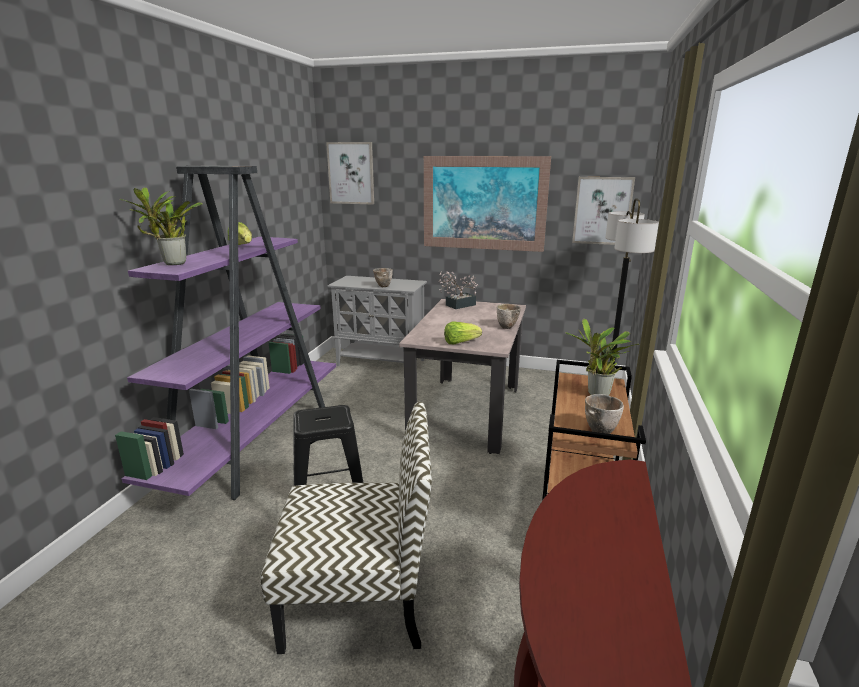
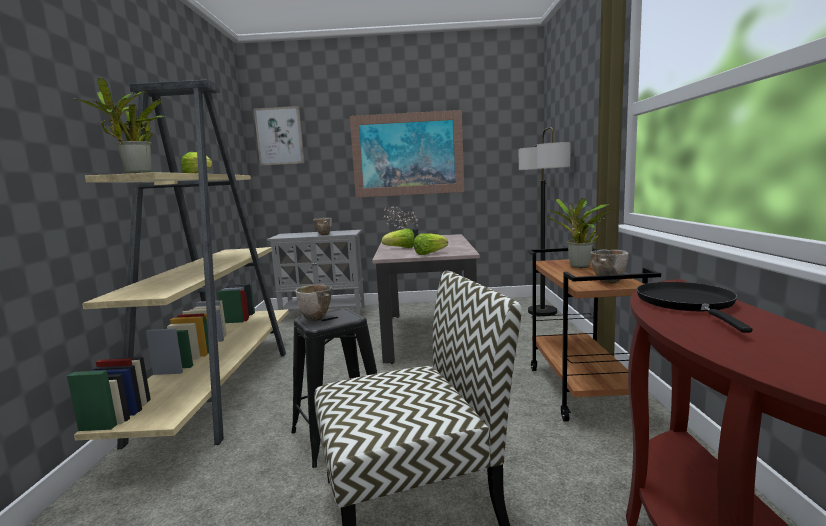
camera: 15 degrees left, 10 degrees down
(255, 441) = (219, 390): purple bookcase -> beige bookcase
(441, 325) = (401, 248): none -> lettuce
(507, 327) = (461, 243): bowl -> bowl (316, 319)
(598, 509) = (687, 304): none -> black frying pan
(602, 210) = (508, 152): picture -> none

